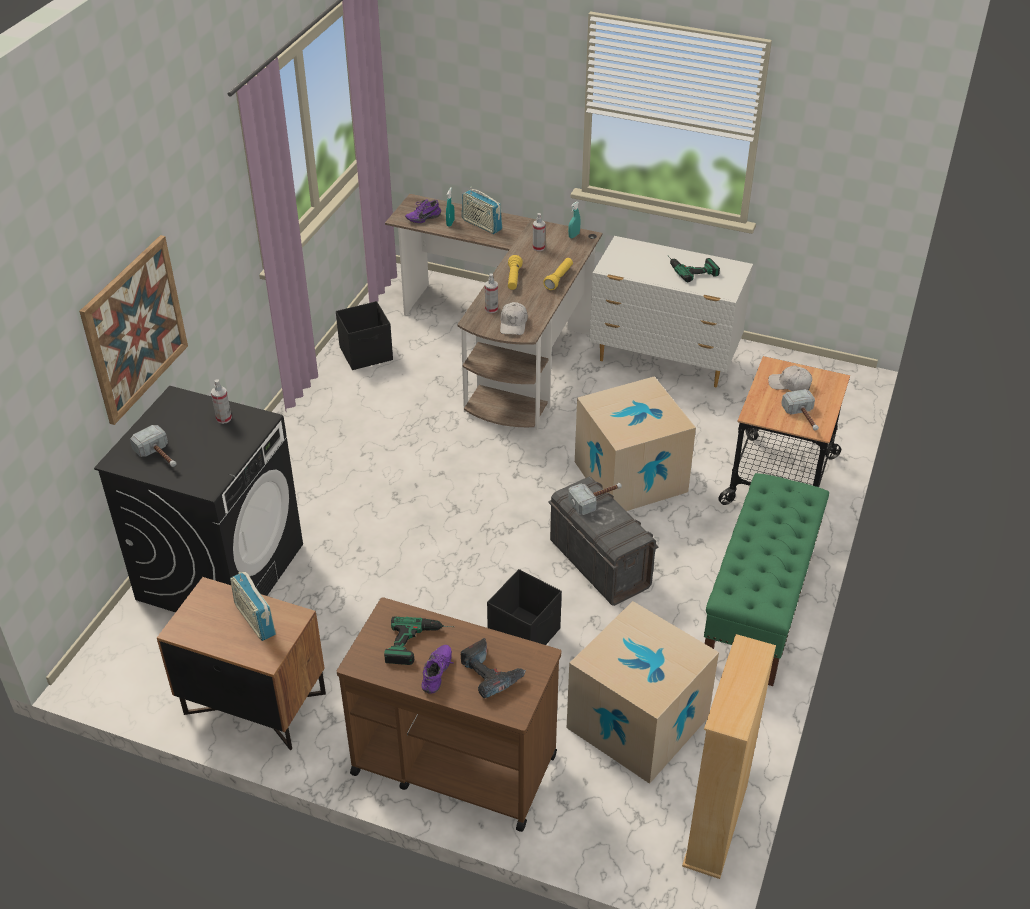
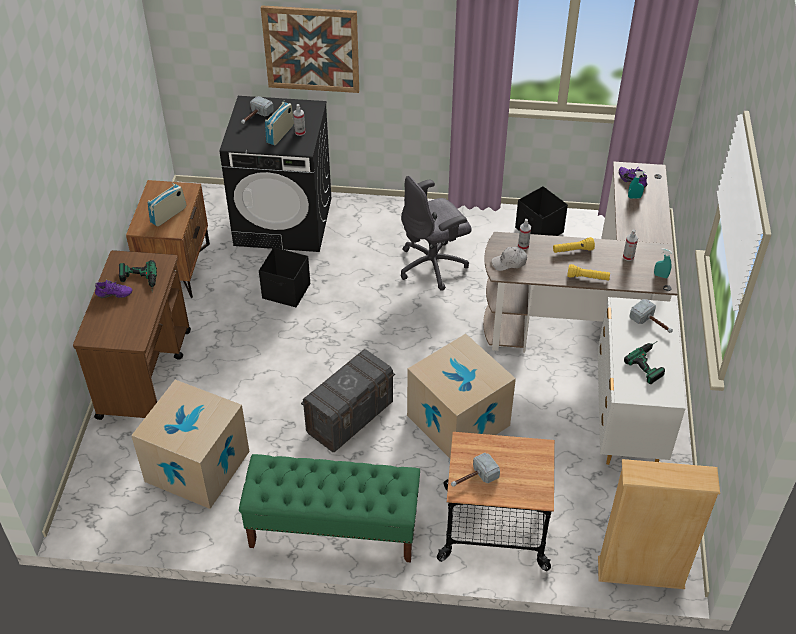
camera: 75 degrees right, 5 degrees up
(381, 447) = (433, 265): none -> grey office chair
(481, 225) = (643, 216): radio -> radio (280, 134)
(490, 674) = (117, 320): power drill -> none
(525, 634) = (266, 387): black storage box -> black storage box (287, 292)
(596, 499) = (364, 375): hammer -> hammer (652, 323)
(716, 825) = (113, 526): beige bookcase -> beige bookcase (640, 573)
(790, 384) = (518, 464): white cap -> none

